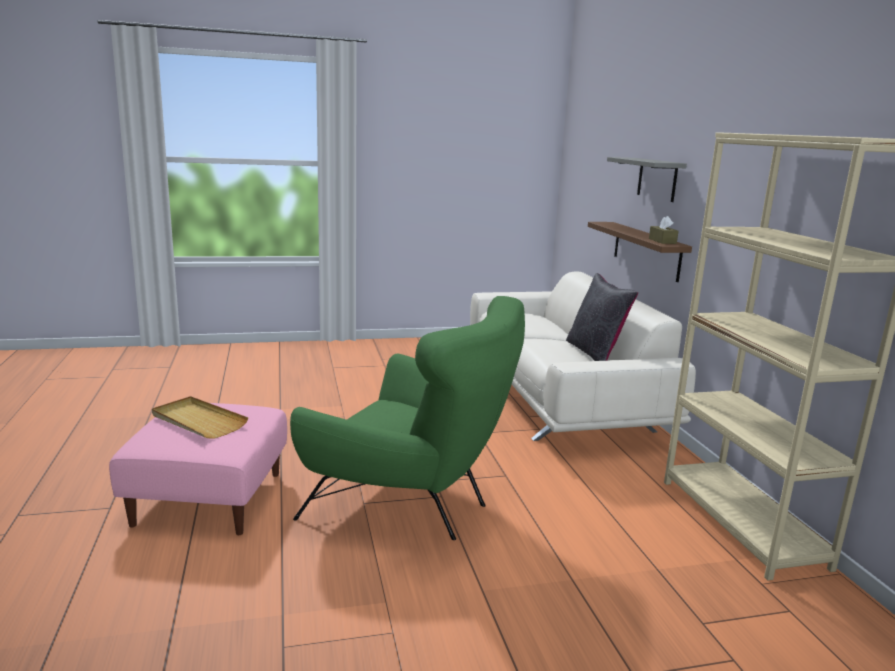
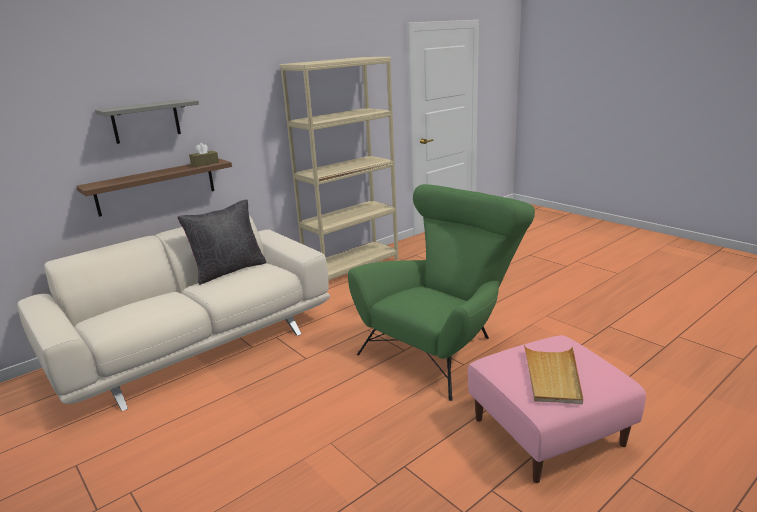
camera: 115 degrees left, 5 degrees up
(414, 504) = (441, 347): green armchair -> green armchair turned 45 degrees clockwise

